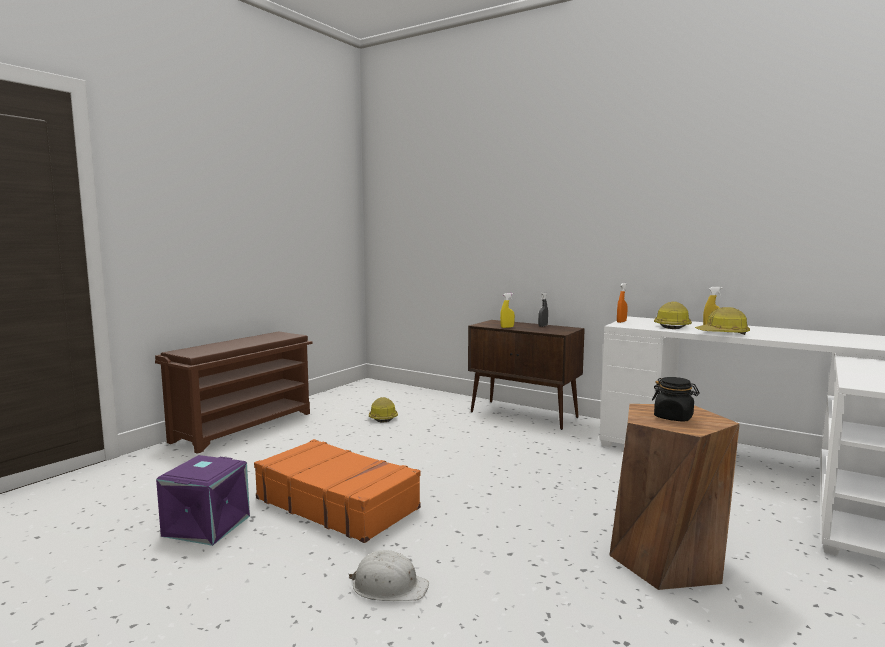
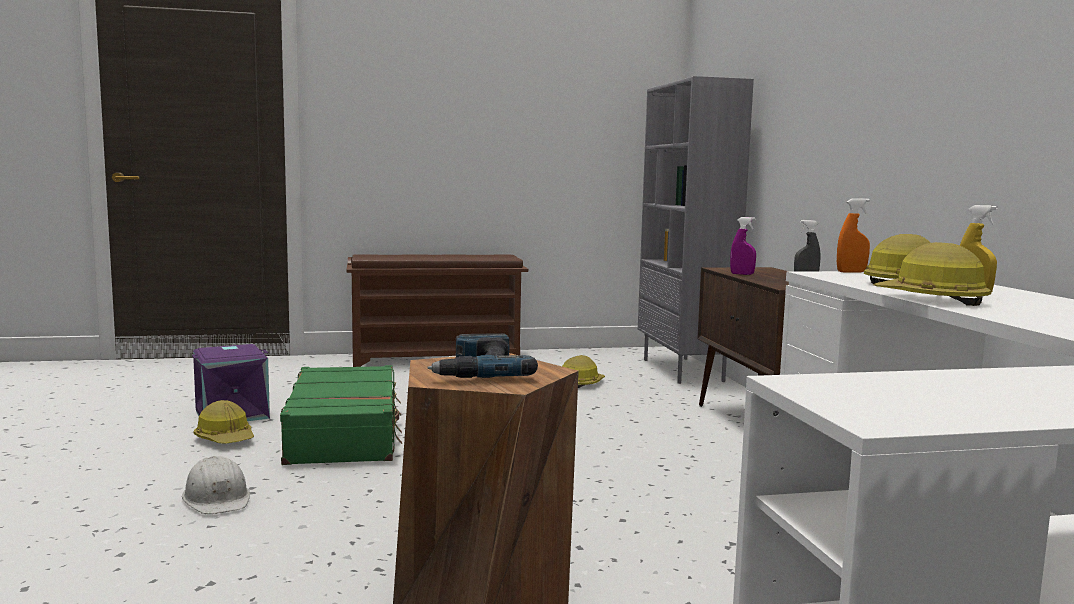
camera: 45 degrees right, 0 degrees up
(263, 546) = (225, 439): none -> hard hat
(337, 503) = (345, 433): orange suitcase -> green suitcase
(412, 392) = (684, 370): none -> grey bookcase
(507, 327) = (742, 274): yellow spray bottle -> purple spray bottle
(673, 417) = (478, 370): black jar -> power drill

